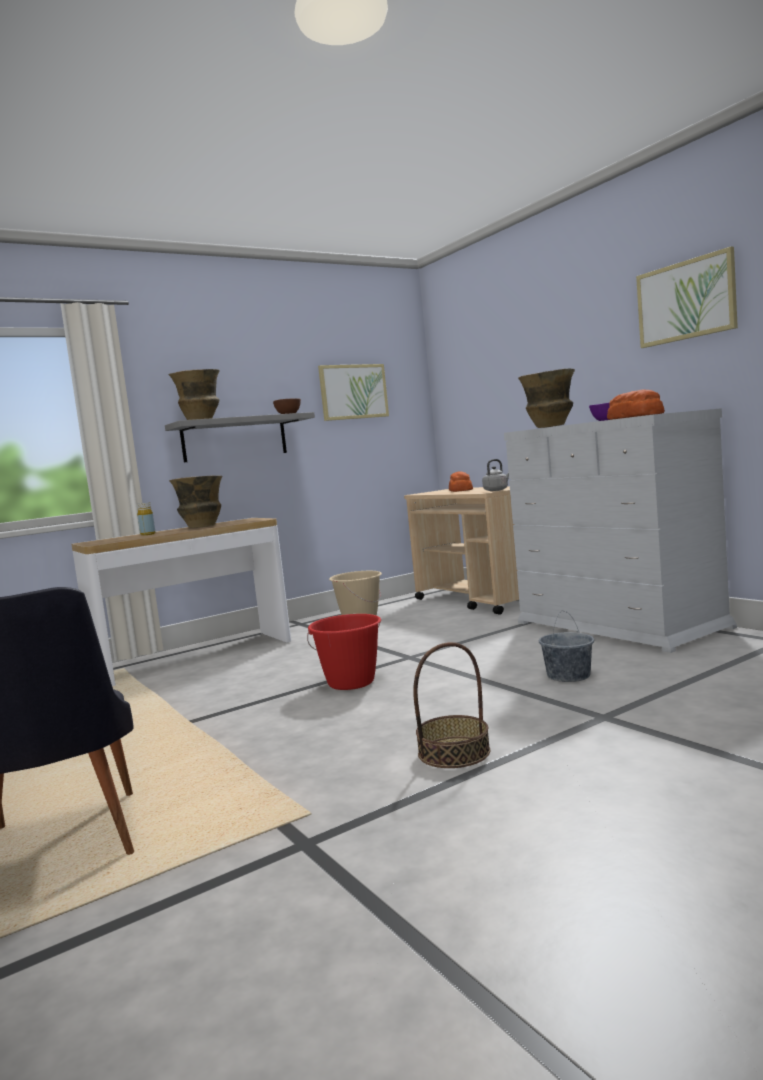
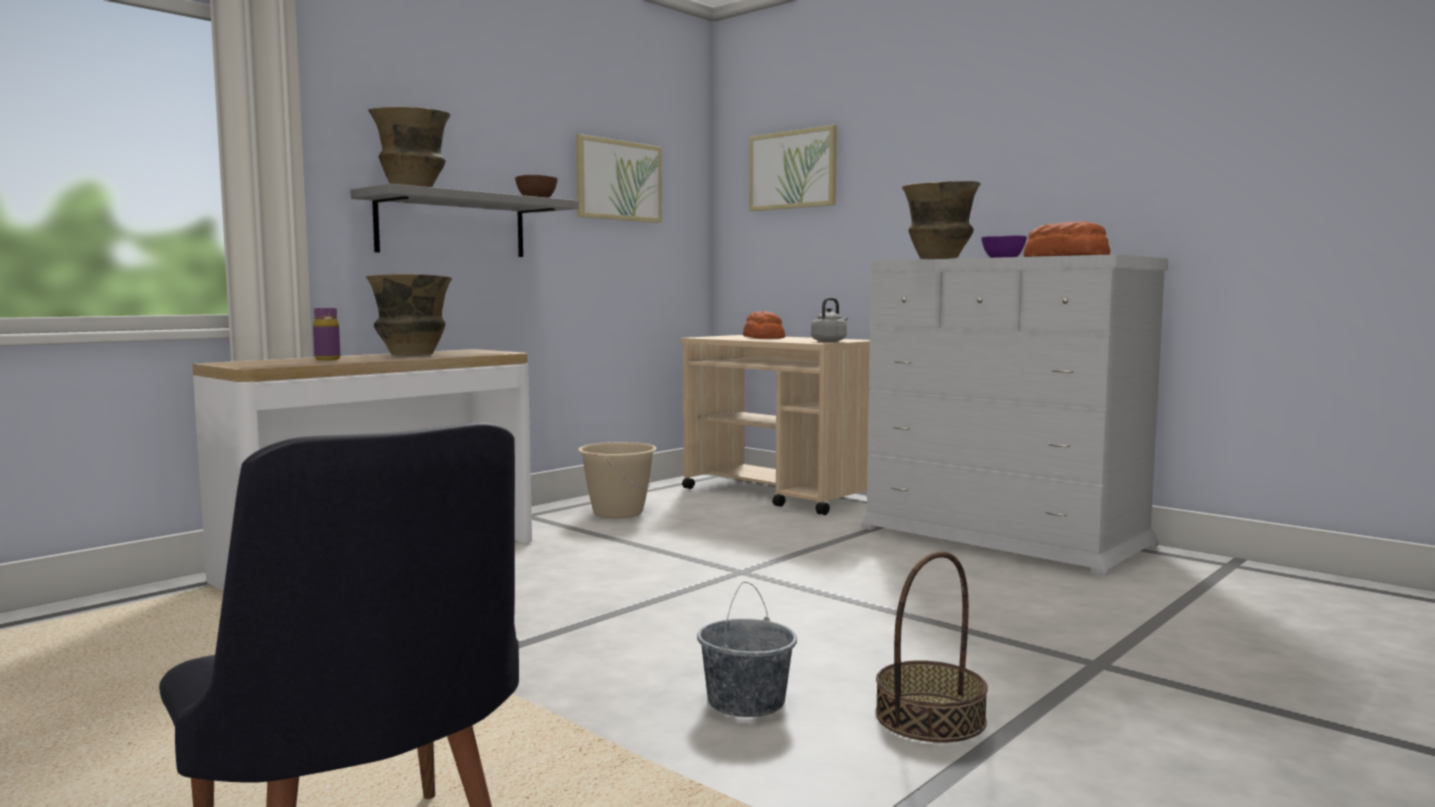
camera: 15 degrees left, 0 degrees up
(148, 534) = (327, 359): yellow bottle -> purple bottle
(351, 682) = (680, 607): red bucket -> none
(568, 676) = (997, 604): grey bucket -> grey bucket (745, 702)
(686, 300) = (1129, 113): picture -> picture (793, 170)

